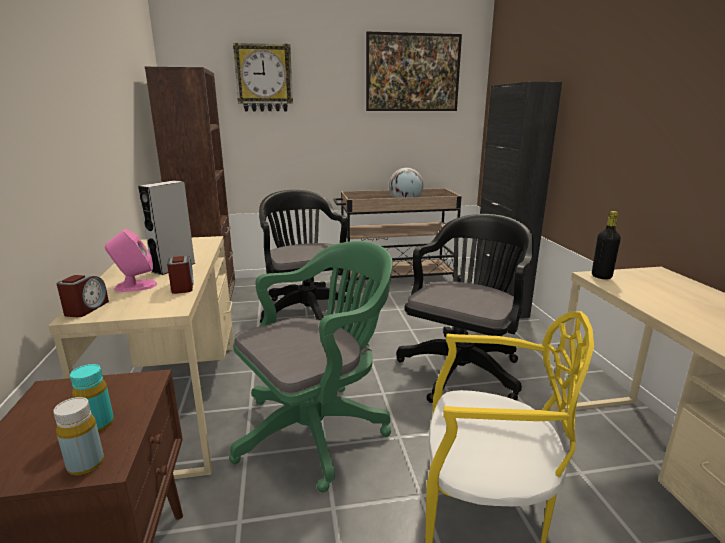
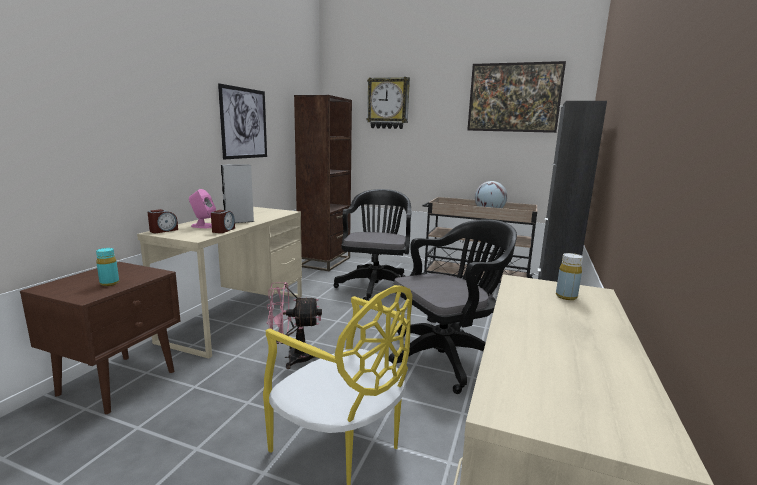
camera: 30 degrees right, 5 degrees down
(86, 464) = (81, 295): yellow bottle -> yellow bottle (566, 297)
(108, 114) = (244, 123): none -> picture
(317, 429) = (292, 357): green office chair -> pink fan
(601, 276) = (522, 282): black bottle -> none

